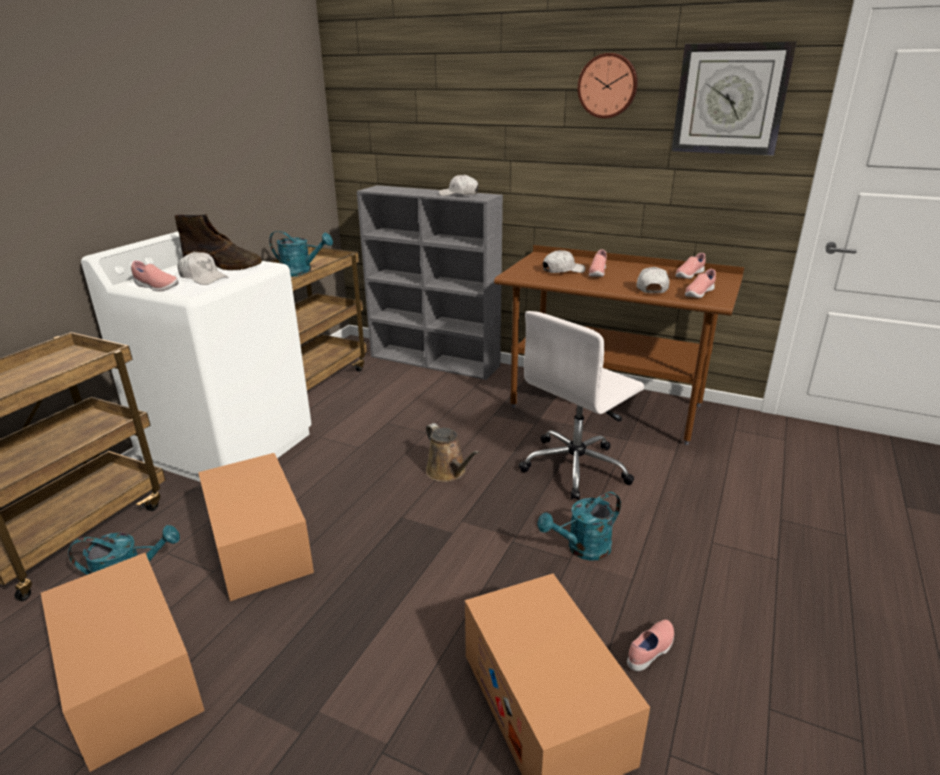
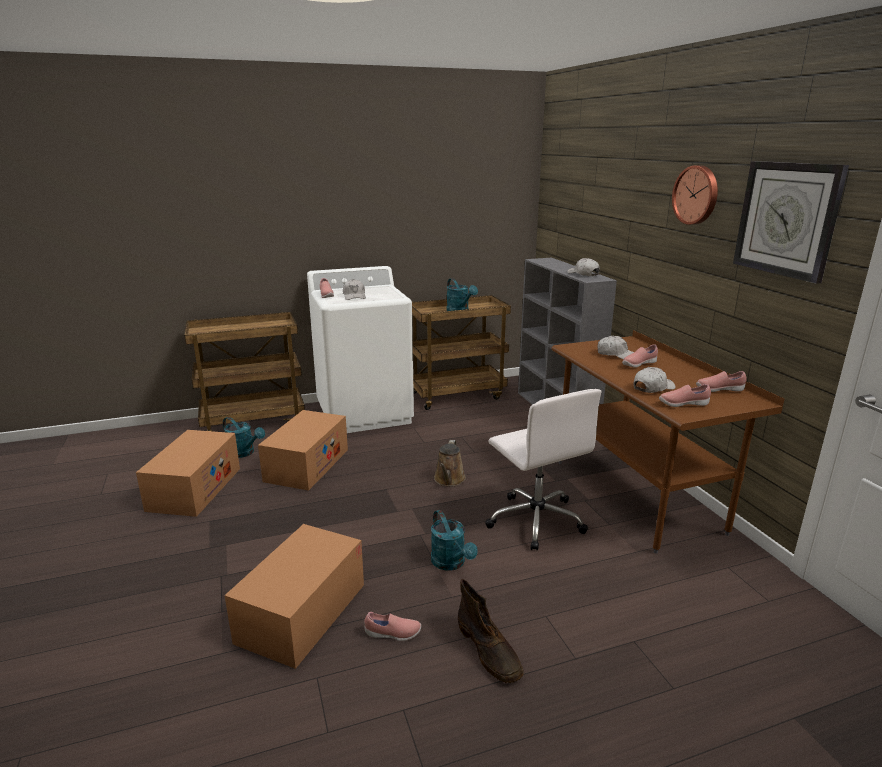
camera: 45 degrees right, 5 degrees down
(224, 266) = (378, 292): brown boot -> brown boot (489, 651)
(576, 467) = (535, 520): white office chair -> white office chair turned 120 degrees counterclockwise
(582, 549) = (451, 563): turquoise watering can -> turquoise watering can turned 135 degrees counterclockwise

